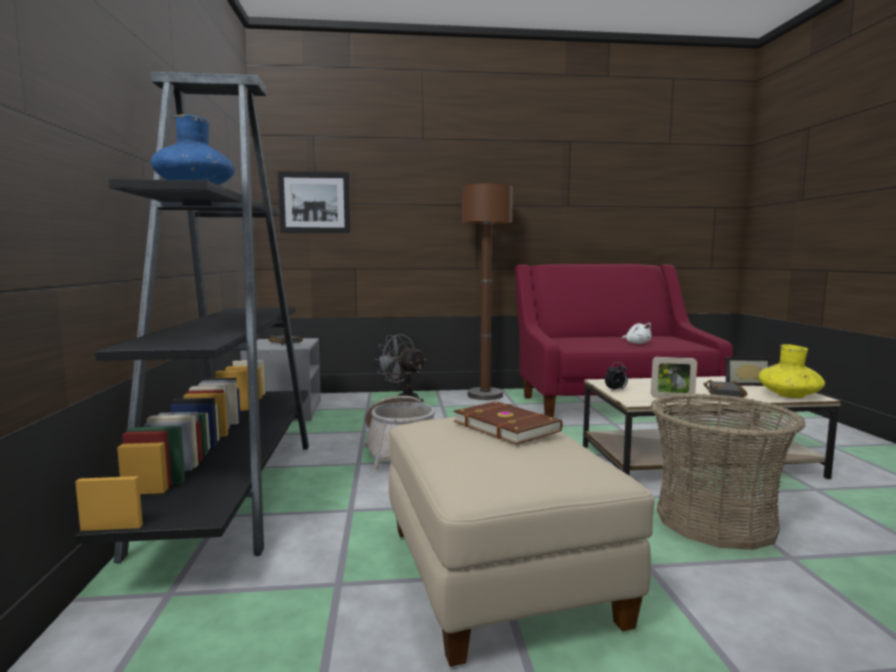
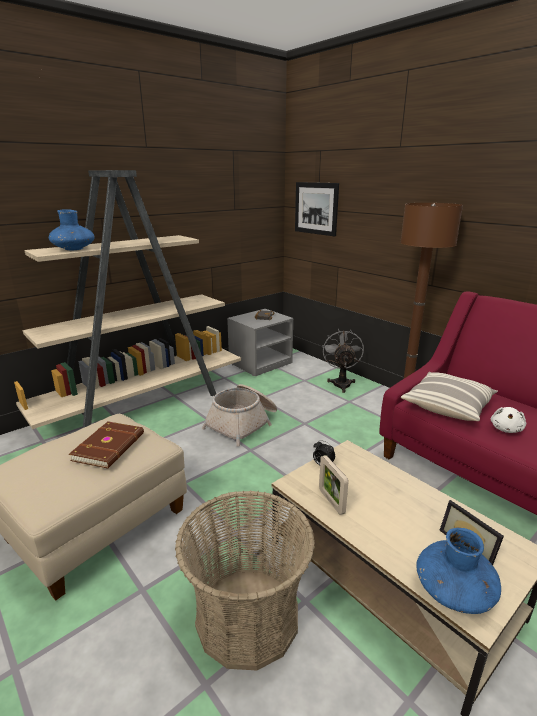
camera: 55 degrees right, 15 degrees up
(234, 489) = (144, 404): black bookcase -> beige bookcase
(589, 344) = (447, 406): none -> pillow
(726, 393) = (397, 535): black book -> none
(789, 395) = (454, 591): yellow vase -> blue vase

